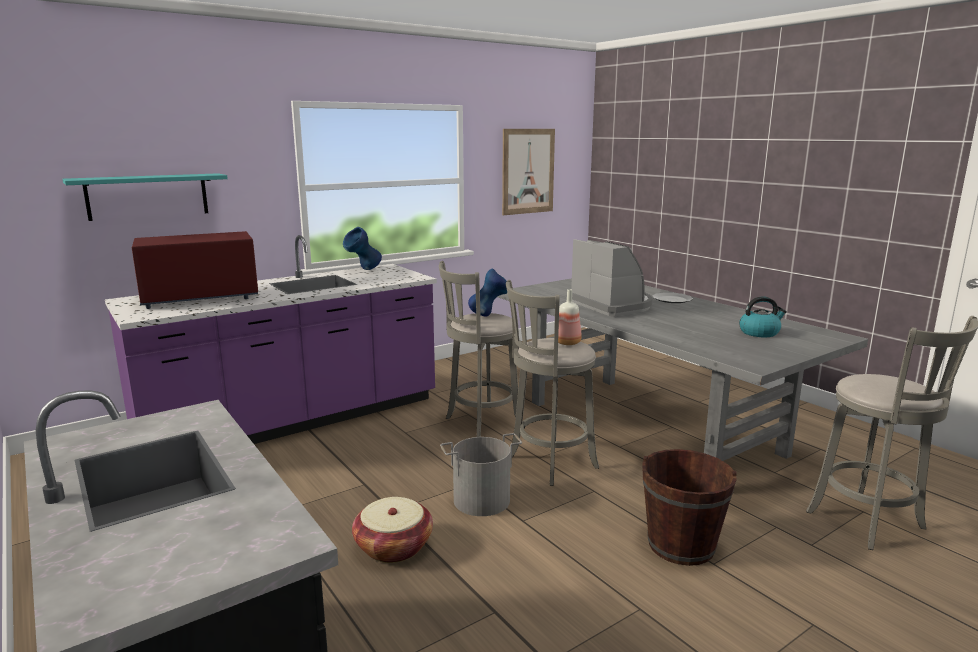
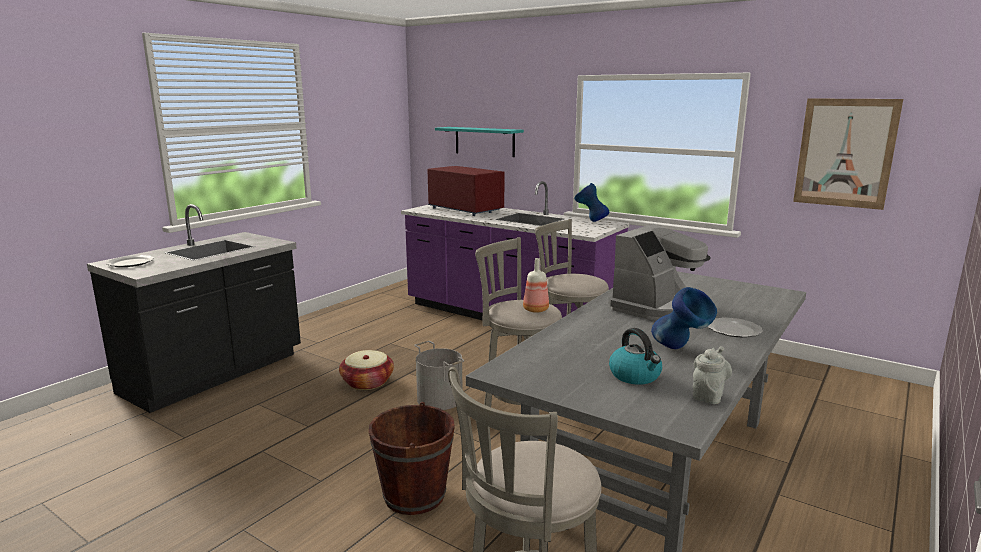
camera: 70 degrees right, 0 degrees up
(150, 570) = (131, 263): none -> plate
(490, 315) = (587, 279): blue vase -> blue vase (680, 350)
(790, 324) = (708, 395): none -> grey teapot

